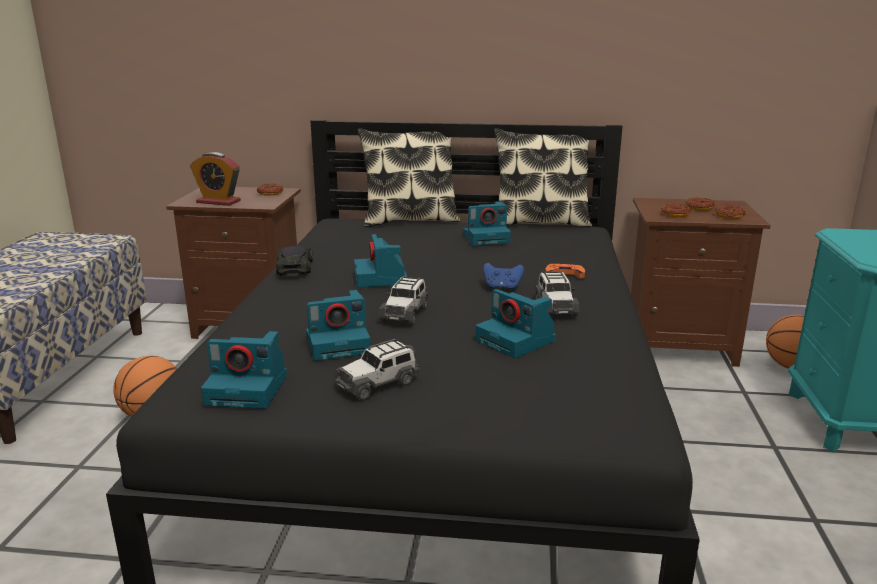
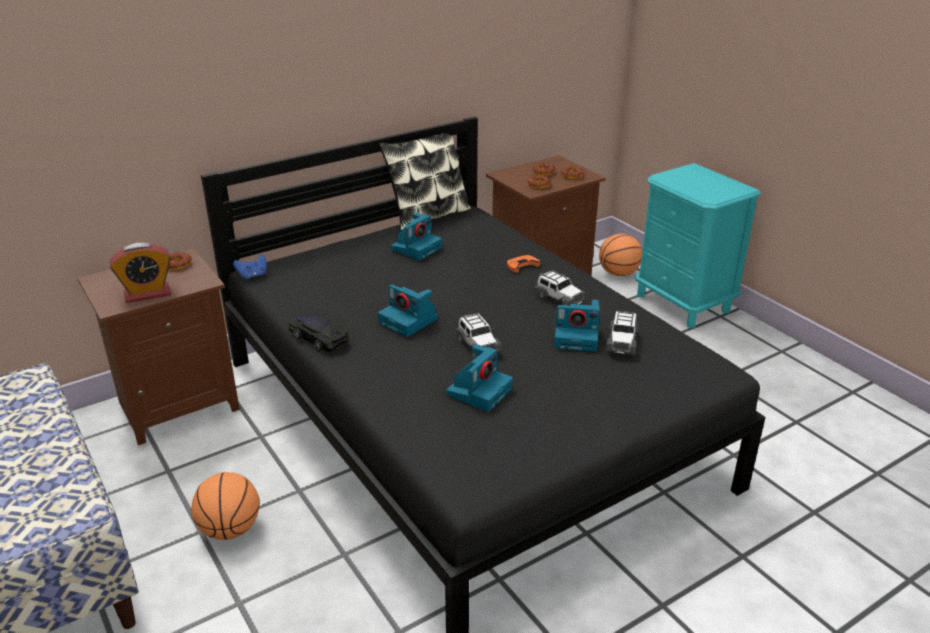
camera: 40 degrees left, 10 degrees up
(249, 389) = (489, 453): camera -> none
(378, 384) = (553, 408): toy car -> toy car (622, 343)
(409, 220) = (321, 249): pillow -> none
(502, 288) = (503, 295): blue game controller -> blue game controller (253, 276)

